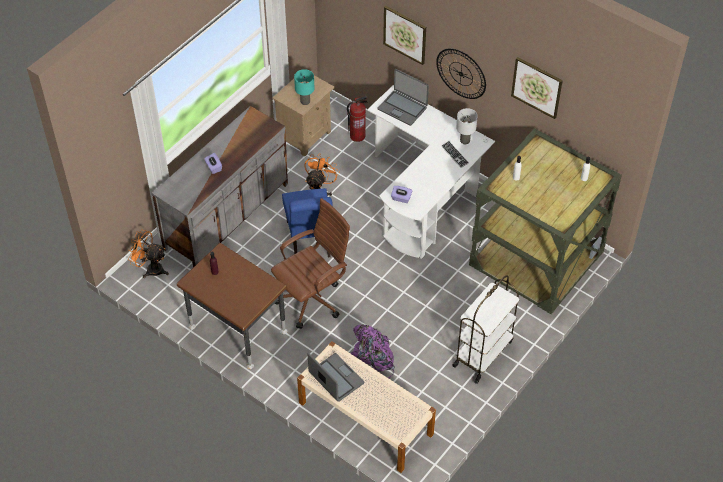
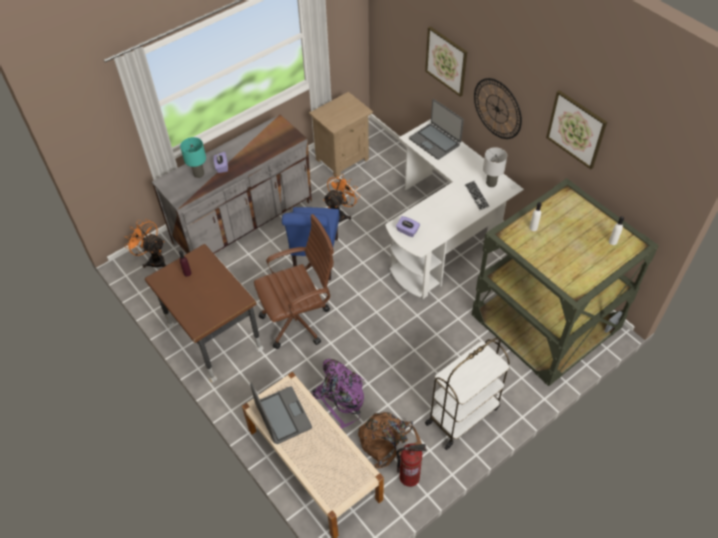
camera: 15 degrees right, 0 degrees up
(305, 101) = (339, 121): turquoise table lamp -> turquoise table lamp (199, 174)
(357, 136) = (393, 167): fire extinguisher -> fire extinguisher (409, 477)
(424, 387) = (387, 442): none -> brown backpack

